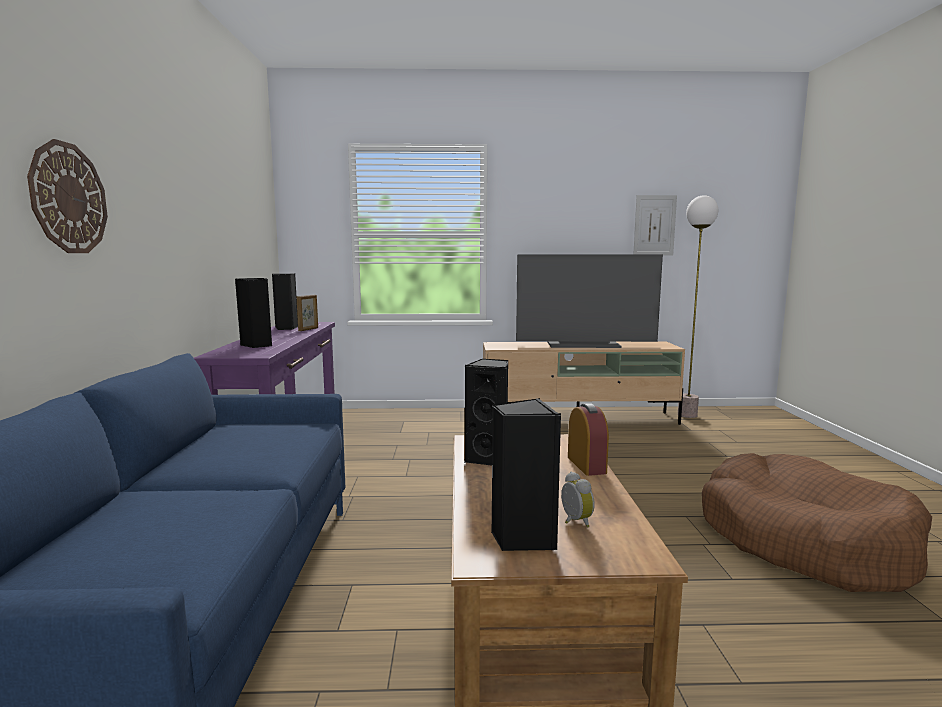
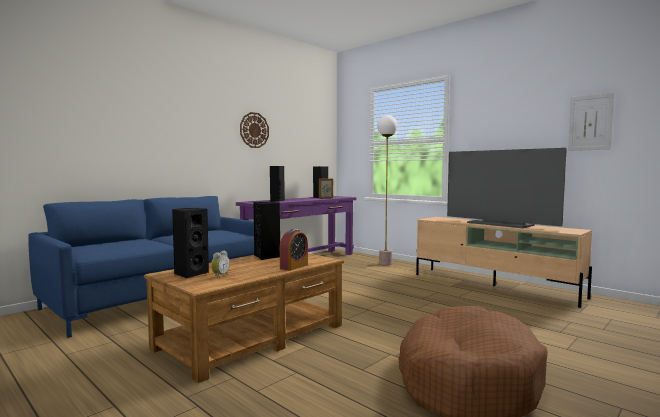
camera: 45 degrees right, 5 degrees down
(68, 198) = (167, 129): wall clock -> wall clock (254, 130)
(687, 415) = (609, 304): floor lamp -> floor lamp (385, 263)

